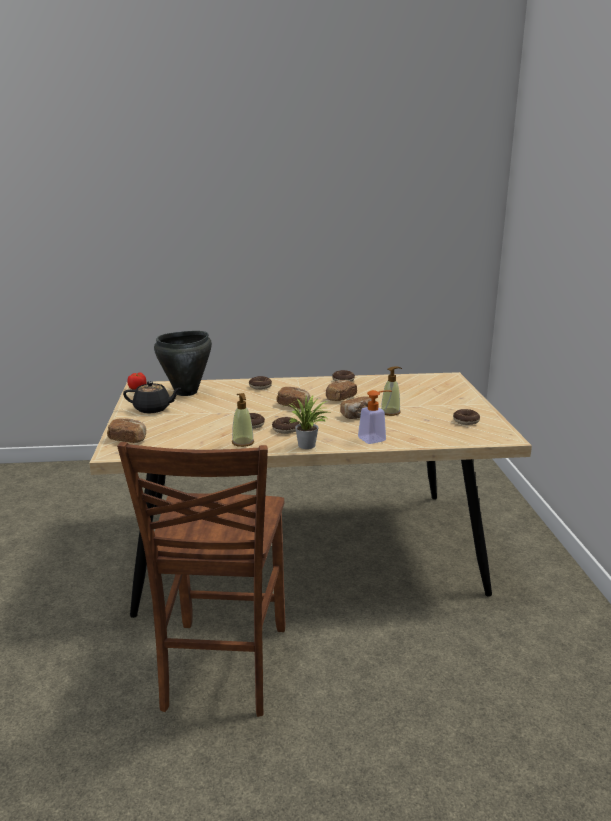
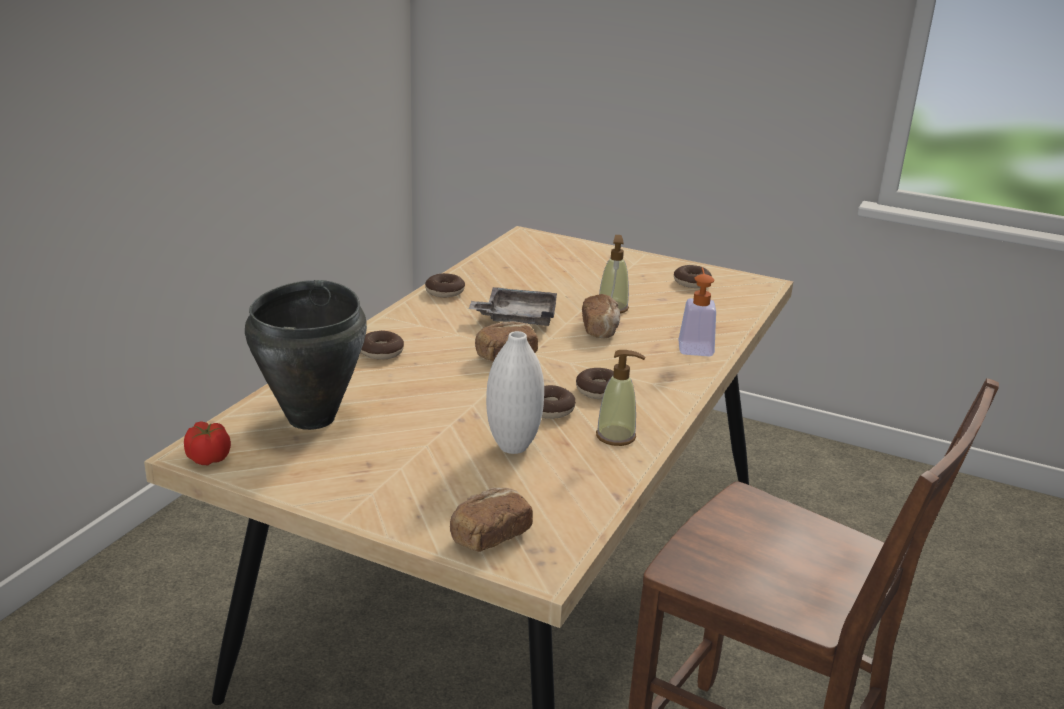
camera: 60 degrees left, 5 degrees up
(153, 409) = (358, 472): black teapot -> none
(206, 427) = (513, 447): none -> white vase
(308, 446) = (679, 395): potted plant -> none
(340, 398) = (517, 317): bread -> grey tray

